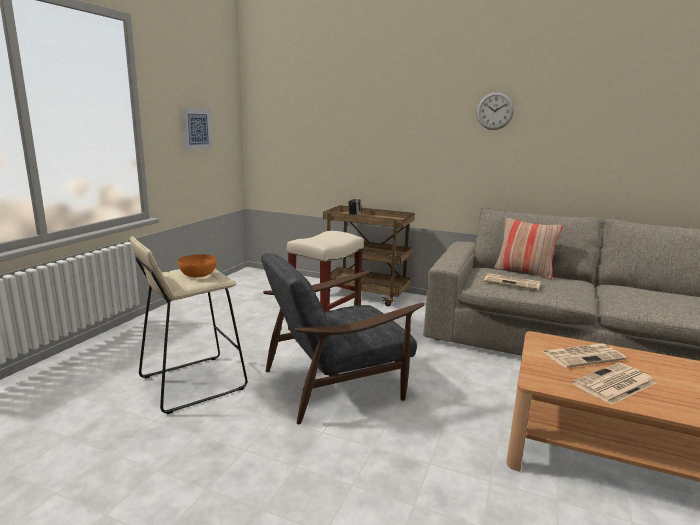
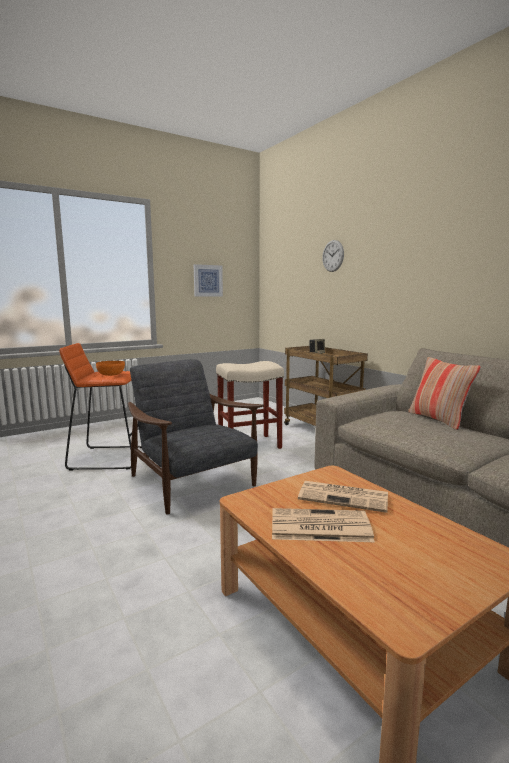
camera: 35 degrees right, 5 degrees down
(191, 383) = (108, 457): beige stool -> orange stool
(336, 382) = (193, 482): grey armchair -> grey armchair turned 45 degrees clockwise
(495, 111) = (441, 243): wall clock -> wall clock (333, 256)
(513, 282) = (397, 424): newspaper -> none

